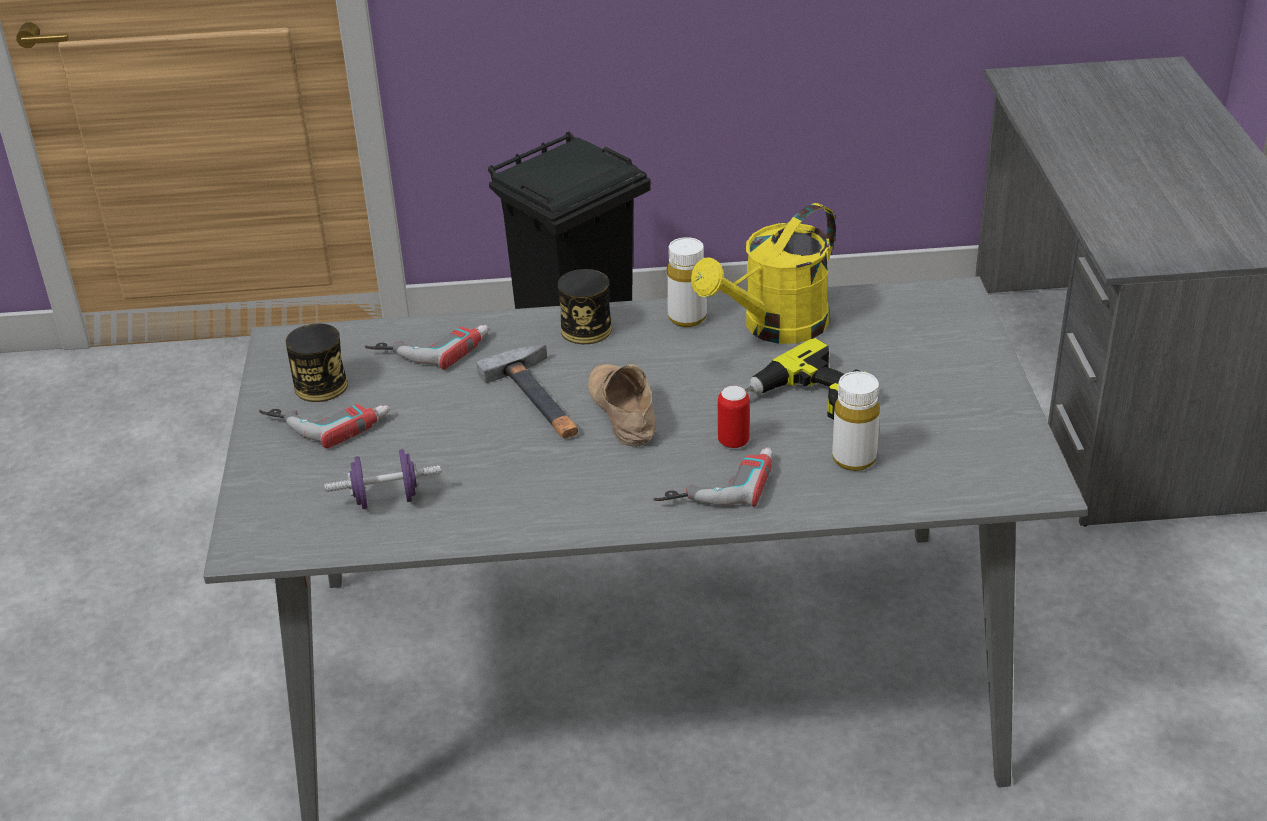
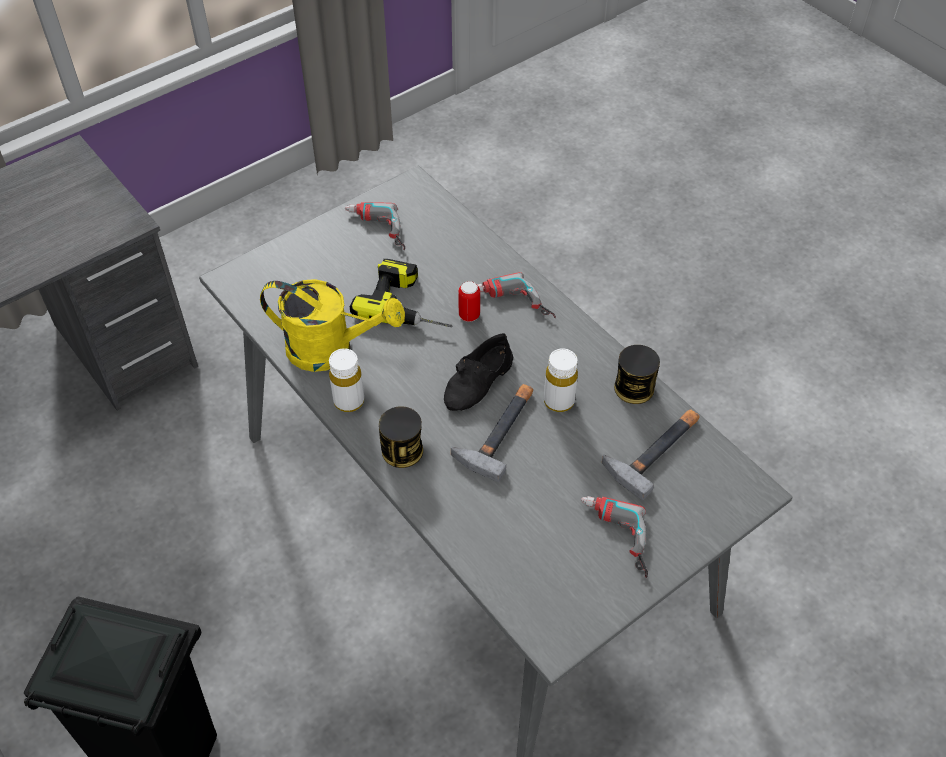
camera: 125 degrees left, 15 degrees up
(321, 386) = (583, 570): can -> can (634, 388)
(386, 499) = (655, 449): purple dumbbell -> hammer
(430, 345) = (487, 534): power drill -> power drill (375, 231)
(620, 411) = (479, 382): beige shoe -> black shoe
(854, 459) = (445, 259): white bottle -> white bottle (559, 401)

